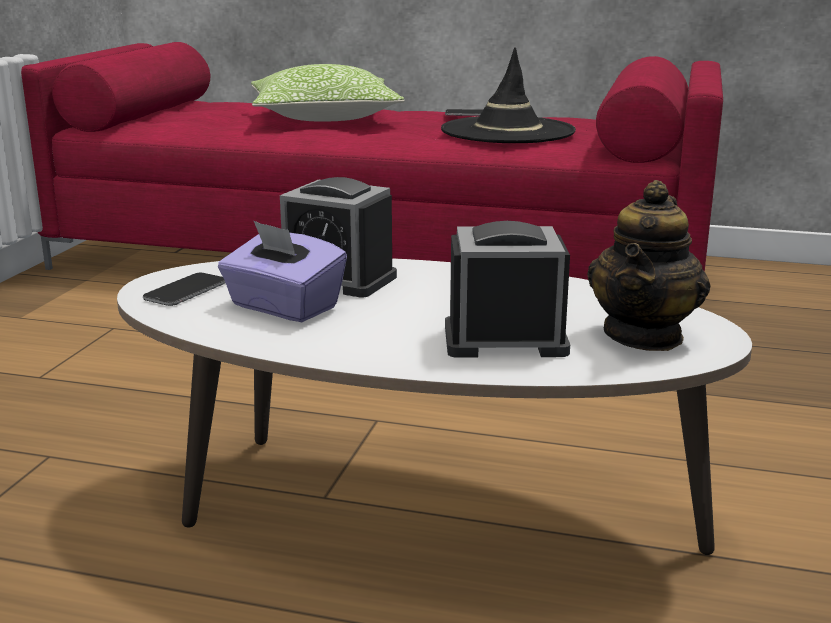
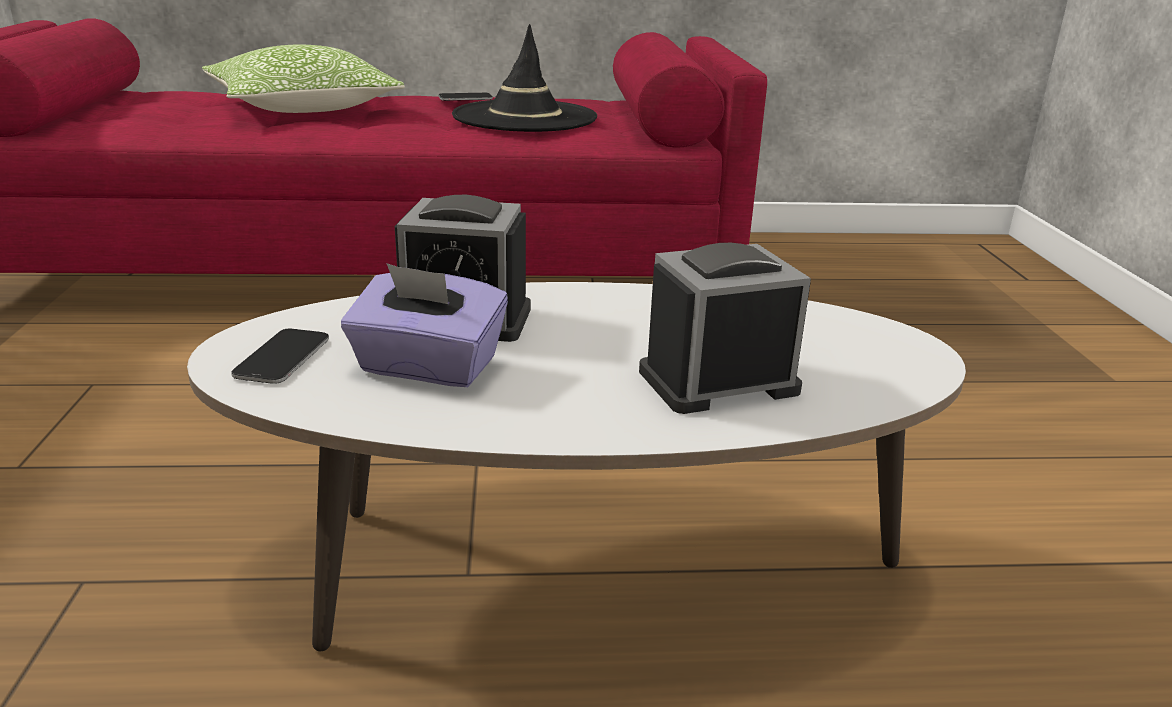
camera: 20 degrees left, 5 degrees up
(644, 336) = (852, 356): teapot -> none

